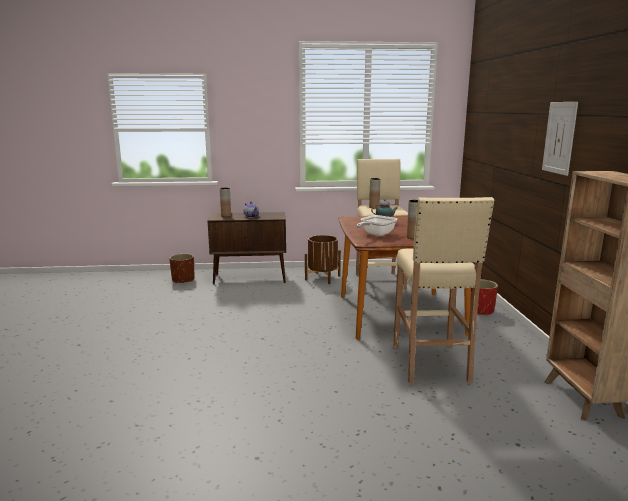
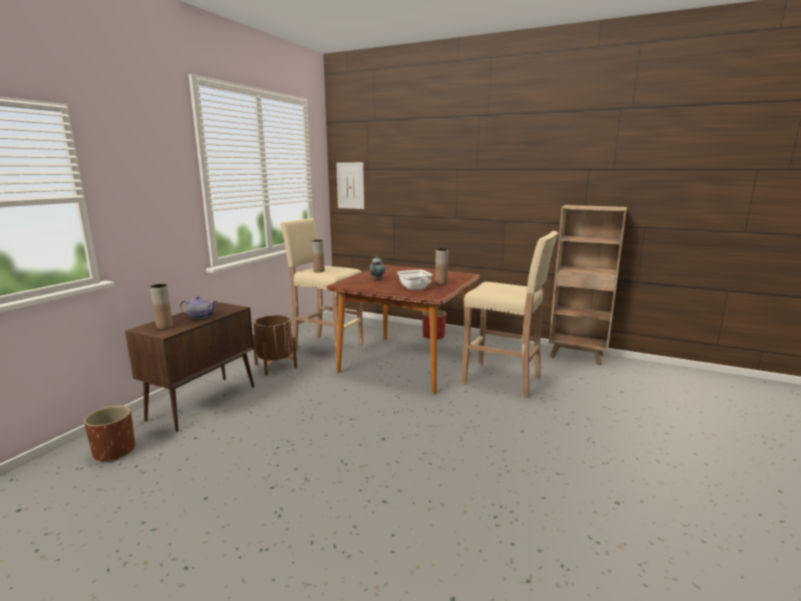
camera: 60 degrees left, 0 degrees up
(559, 137) = (493, 186): picture -> picture (350, 185)

